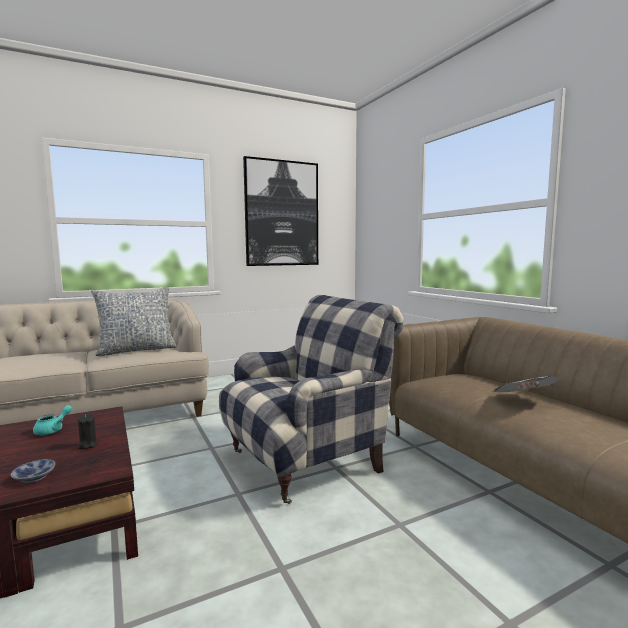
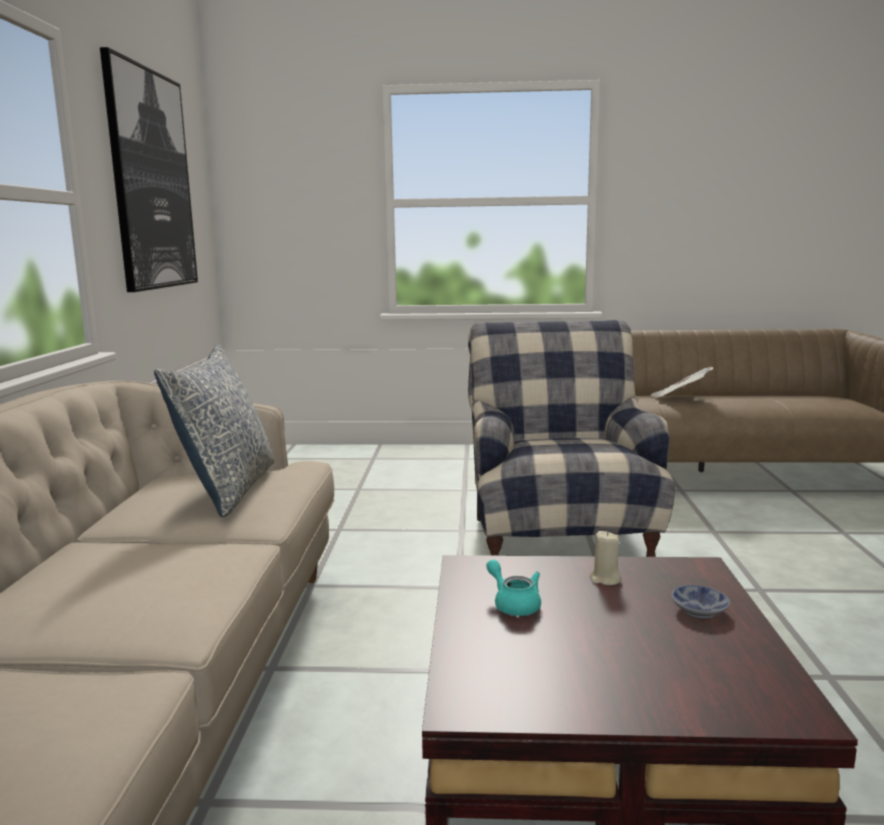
camera: 60 degrees left, 5 degrees up
(87, 445) = (605, 579): black candle -> beige candle

